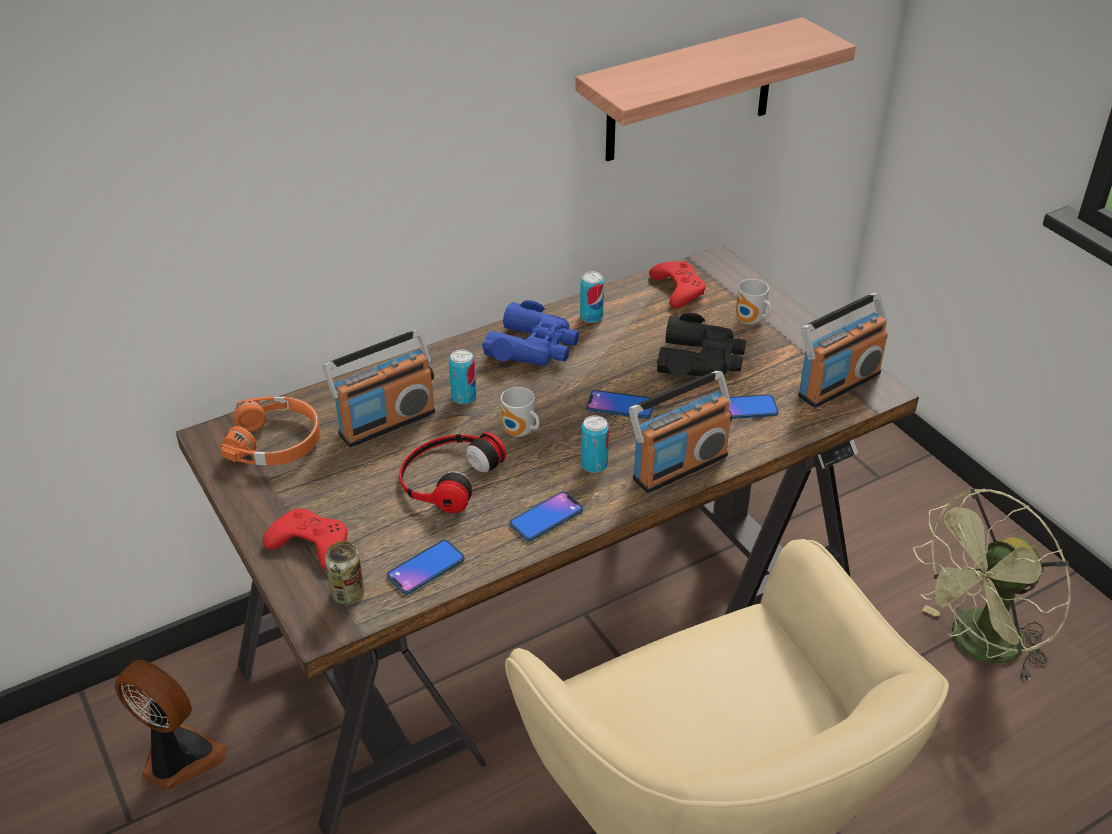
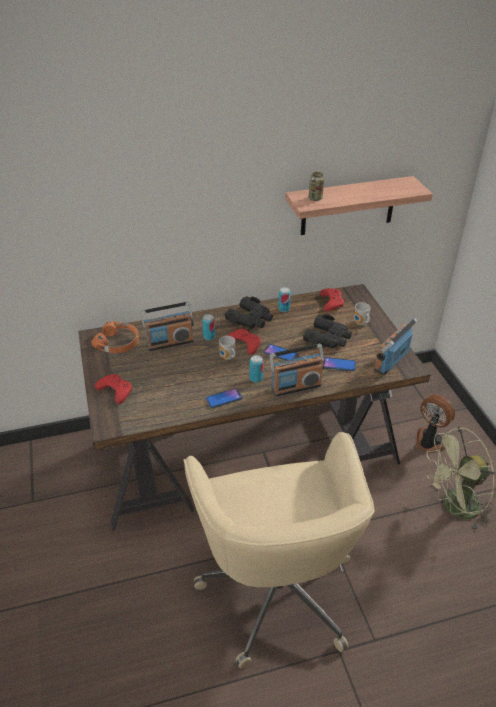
camera: 15 degrees right, 0 degrees up
(178, 759) = (61, 478): fan -> fan (429, 442)
(347, 594) = (122, 416): can -> can (315, 198)
(426, 568) = (161, 411): phone -> none
(447, 476) = (187, 372): headphones -> none
(533, 347) = (250, 319): blue binoculars -> black binoculars
(541, 398) = (244, 343): none -> red game controller
(838, 384) = (391, 361): radio -> radio turned 150 degrees clockwise

